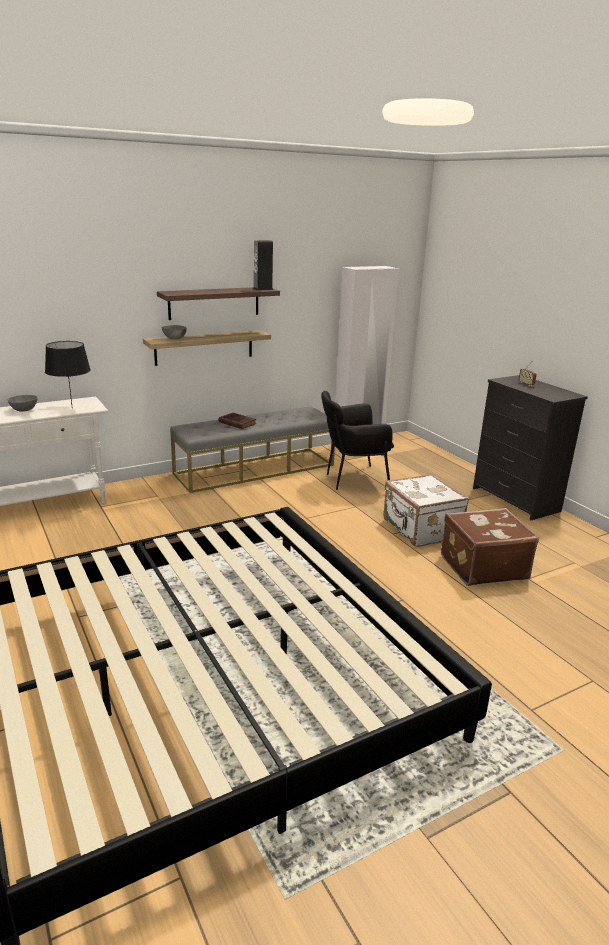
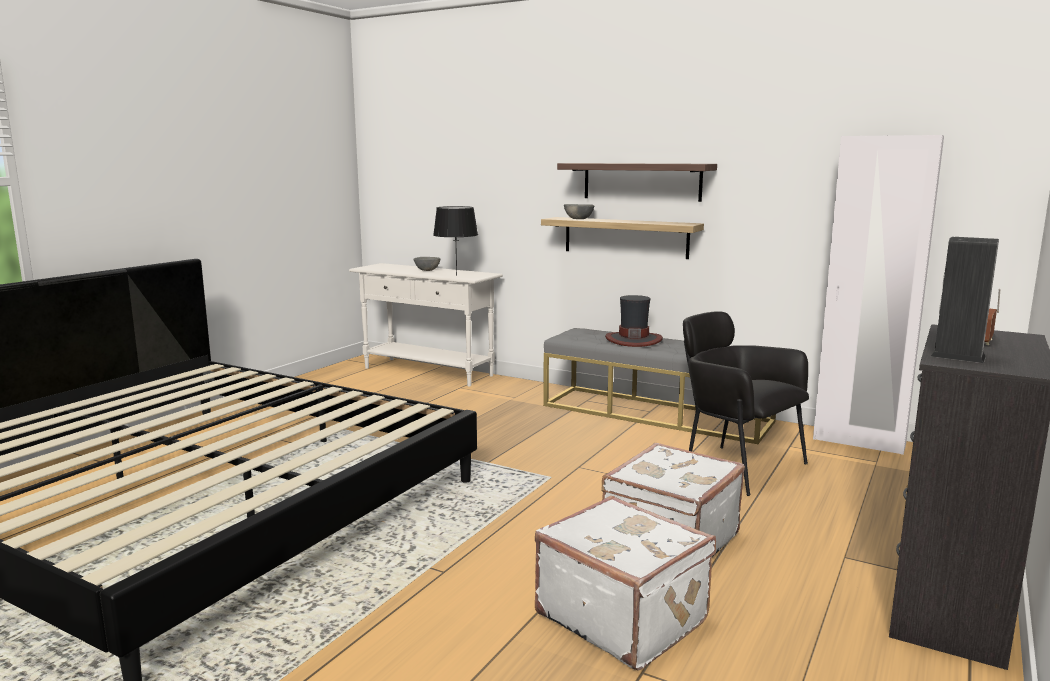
camera: 60 degrees right, 10 degrees down
(236, 423) = (633, 340): brown book -> hat
(263, 289) = (692, 163): speaker -> speaker (958, 356)
(482, 566) = (622, 616): brown suitcase -> white suitcase

